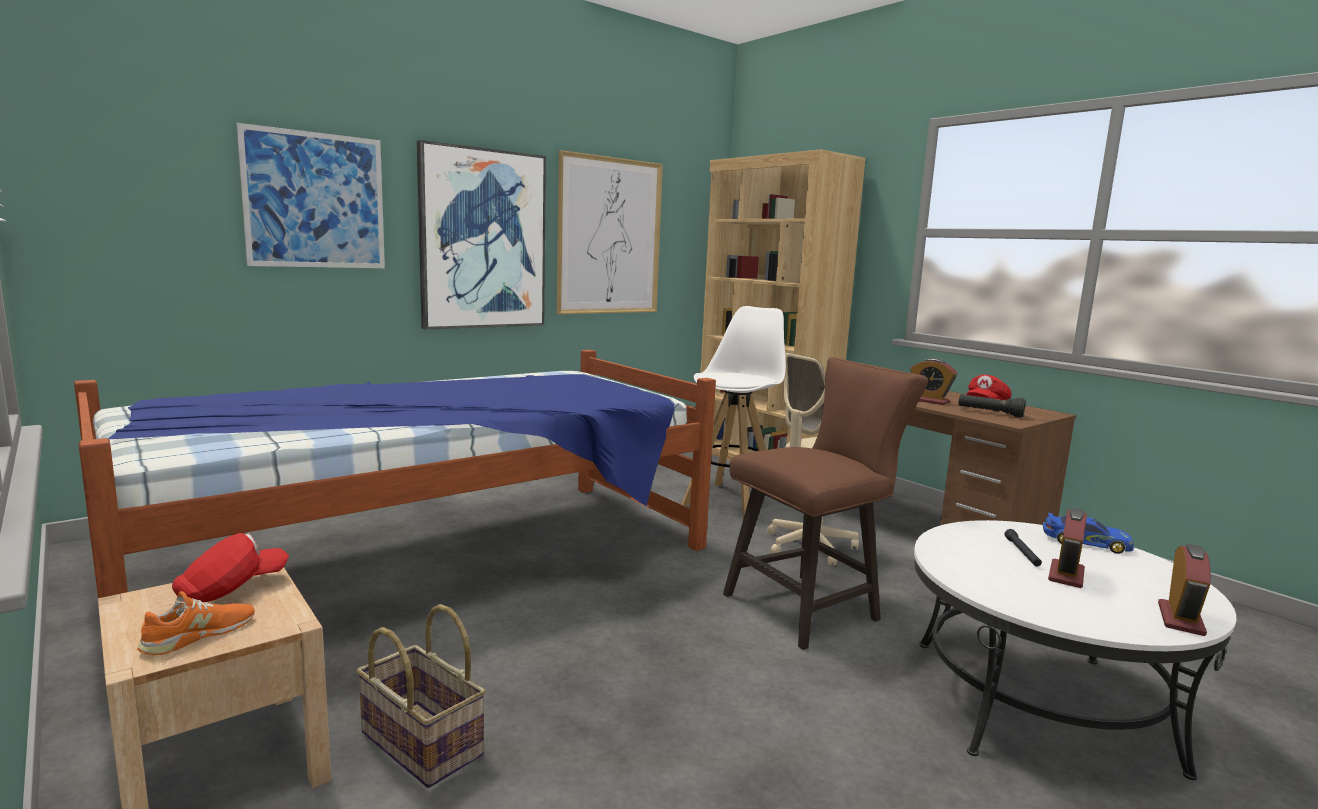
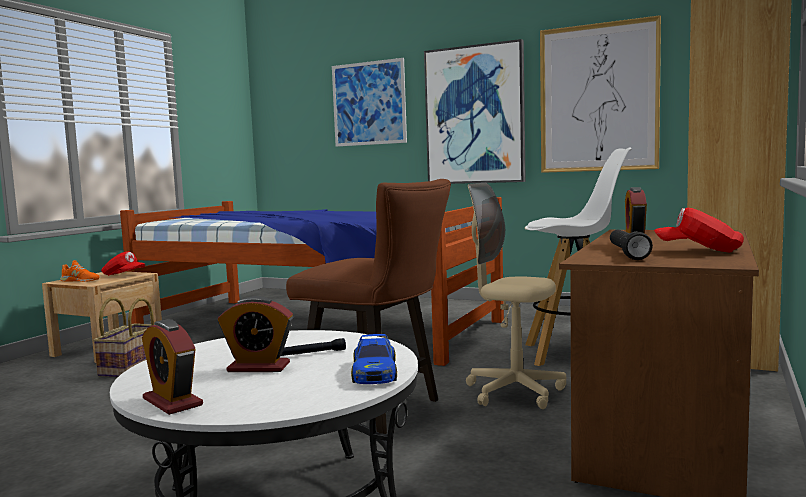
camera: 65 degrees right, 5 degrees down
(1180, 619) = (172, 402): alarm clock -> alarm clock turned 45 degrees clockwise

